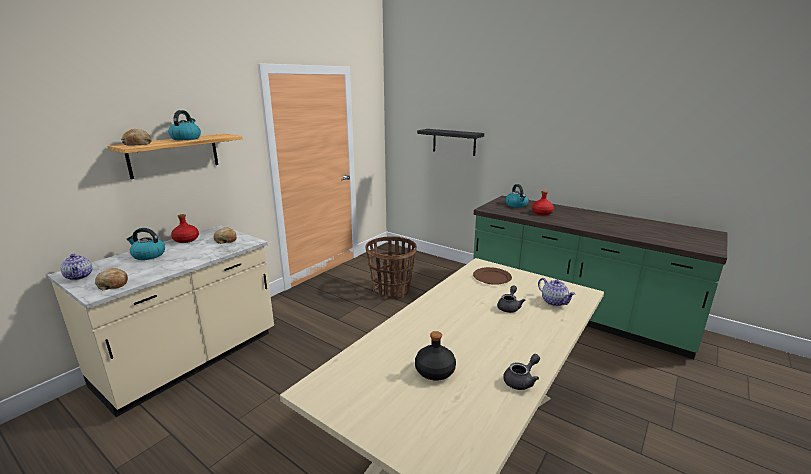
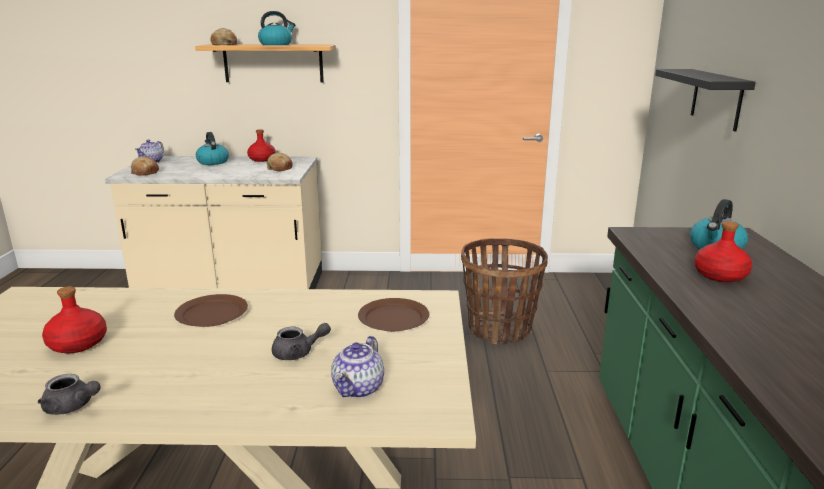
camera: 55 degrees right, 0 degrees up
(434, 371) = (78, 343): black bottle -> red bottle
(437, 320) = (211, 314): none -> brown plate

